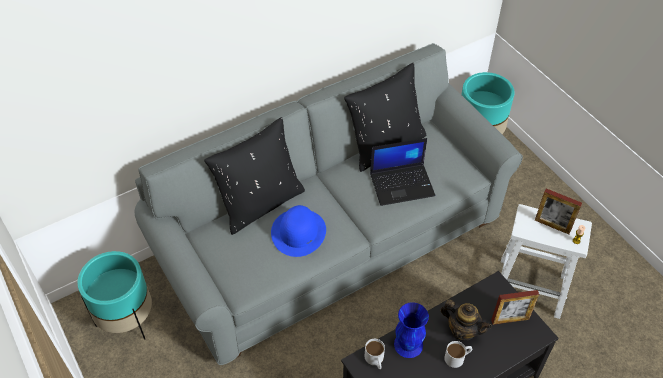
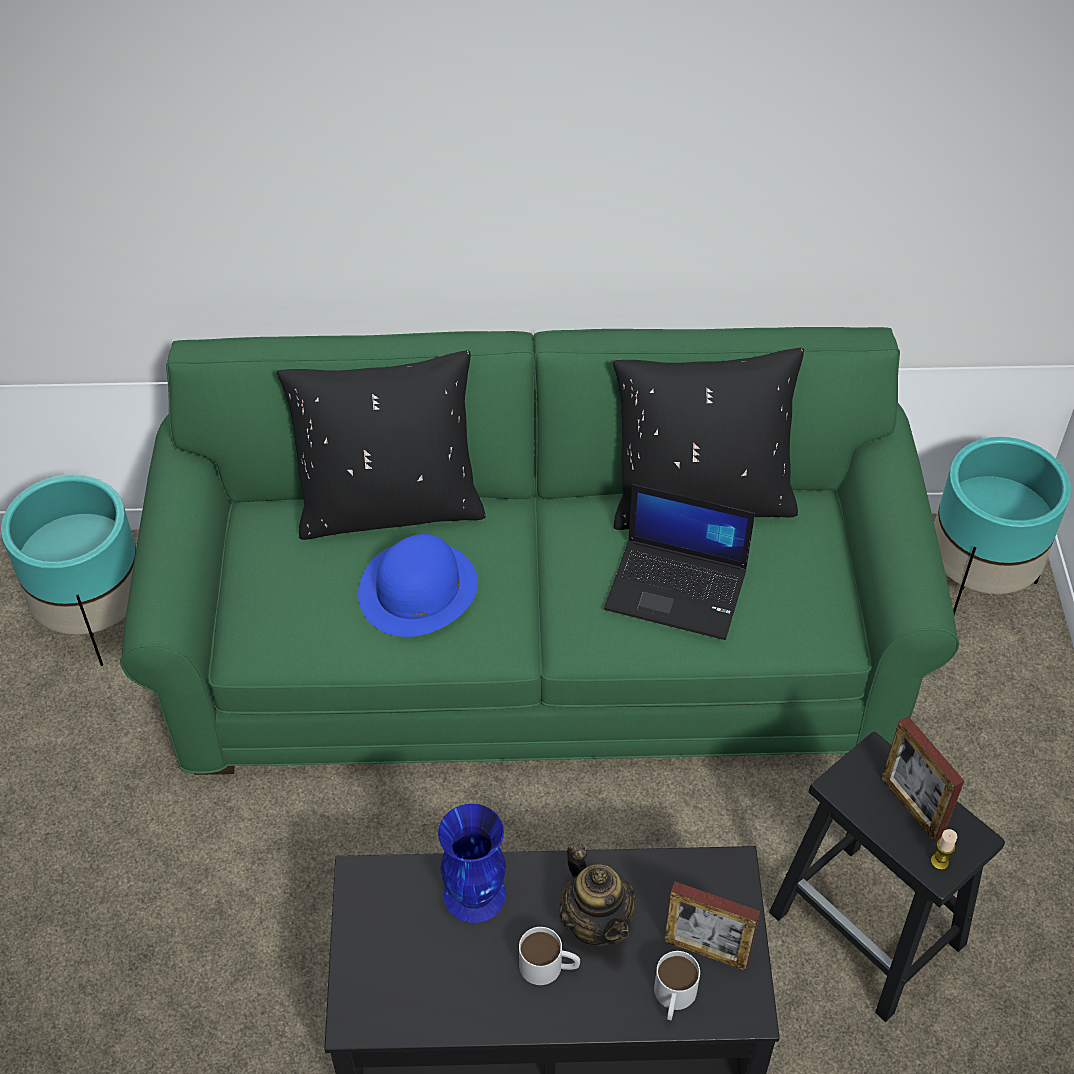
camera: 30 degrees right, 0 degrees up
(331, 239) = (539, 645): grey sofa -> green sofa
(375, 360) = (394, 889): white mug -> white mug (673, 998)
(531, 287) = (869, 930): white stool -> black stool

